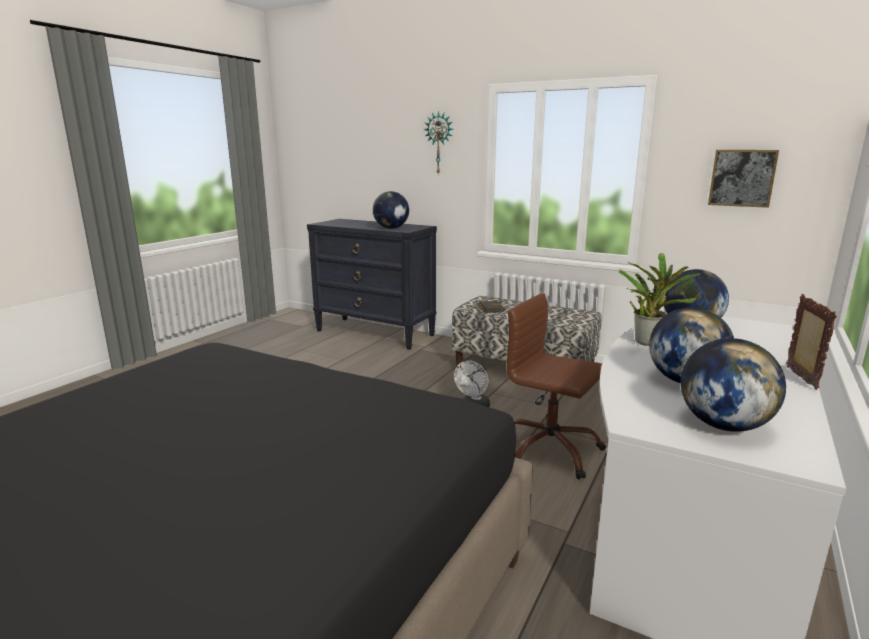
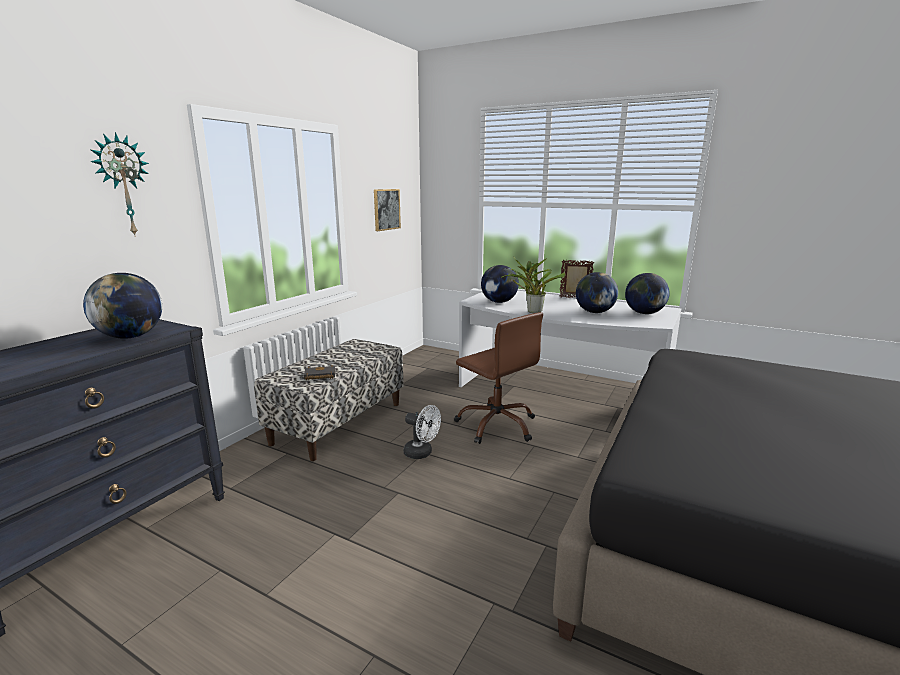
camera: 90 degrees left, 0 degrees up
(549, 450) = (497, 425): brown office chair -> brown office chair turned 75 degrees counterclockwise

